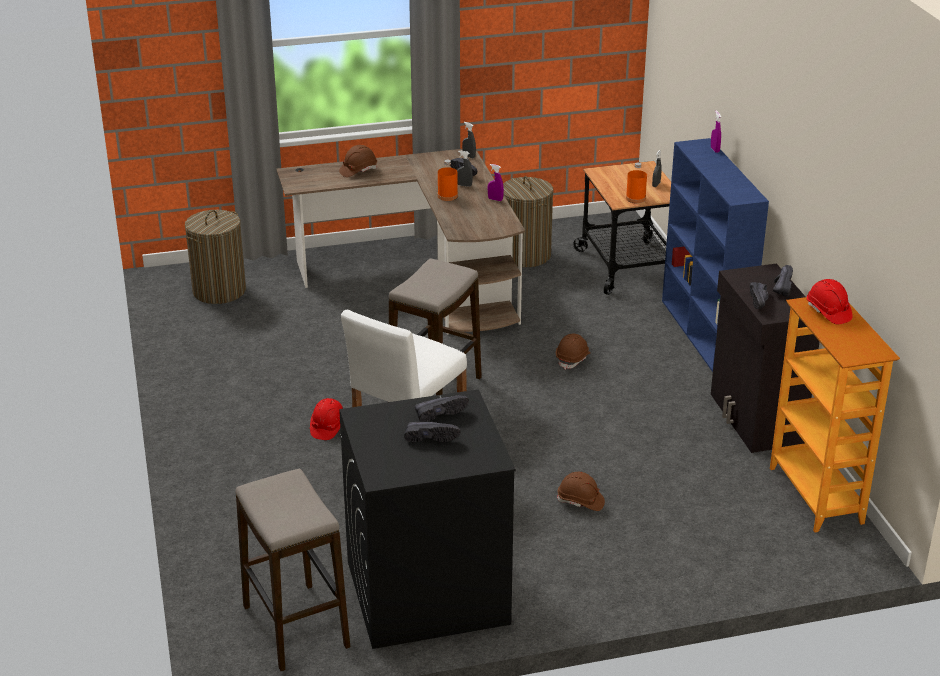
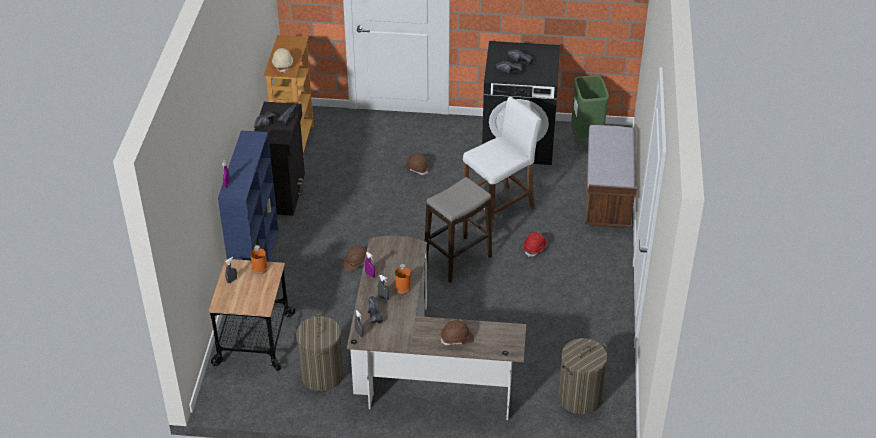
camera: 160 degrees left, 10 degrees up
(229, 524) = (608, 199): none -> brown bench
(295, 627) = (586, 141): stool -> green trash can
(828, 312) = (283, 64): red hard hat -> beige hard hat

